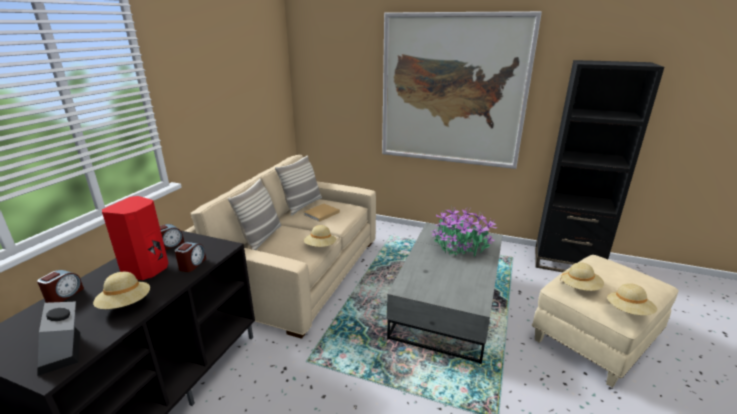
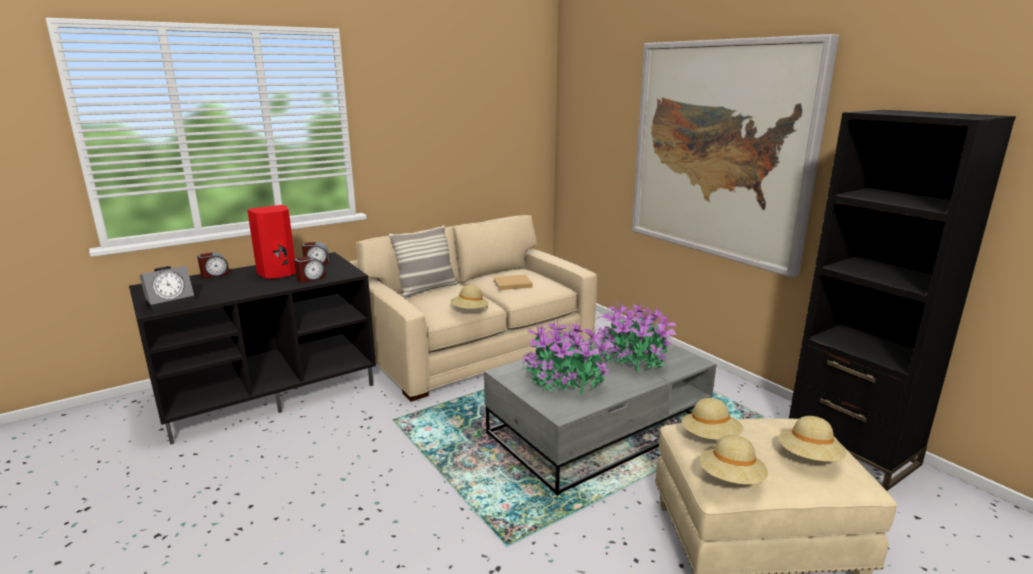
camera: 35 degrees right, 5 degrees down
(63, 352) = (172, 303): alarm clock -> alarm clock turned 135 degrees counterclockwise
(126, 305) = (236, 289): beige hat -> beige hat (809, 458)
(302, 205) = (504, 273): pillow -> none
(447, 280) = (565, 381): none -> potted plant

